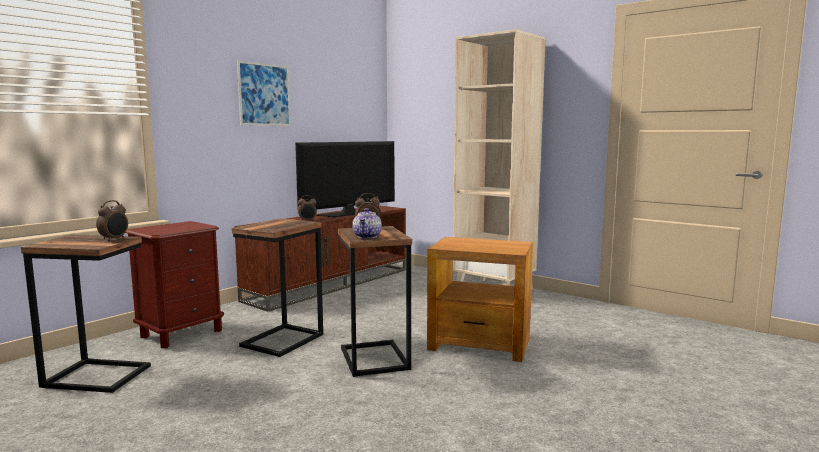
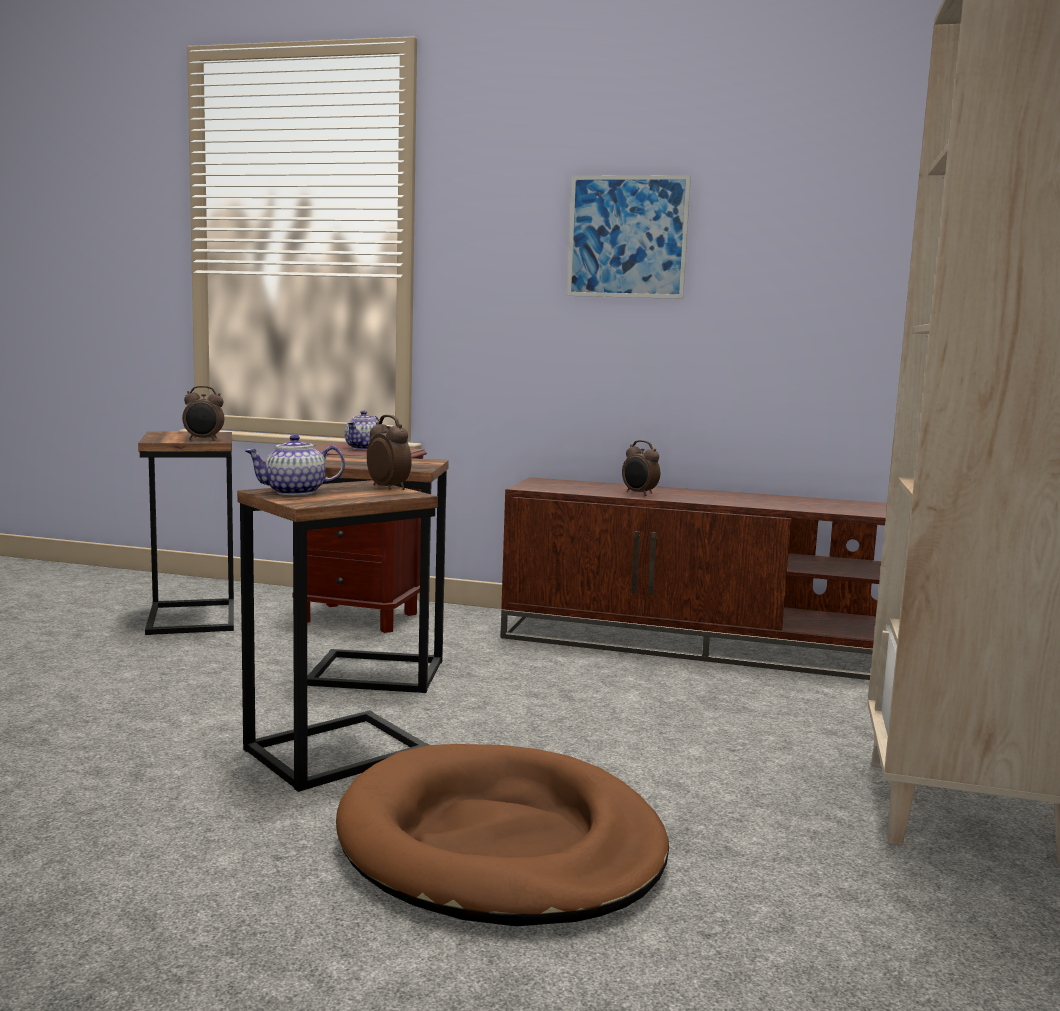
camera: 65 degrees right, 0 degrees up
(169, 226) = (364, 448): none -> teapot
(348, 213) = (769, 502): television -> none
(480, 344) = (500, 845): brown side table -> brown dog bed

